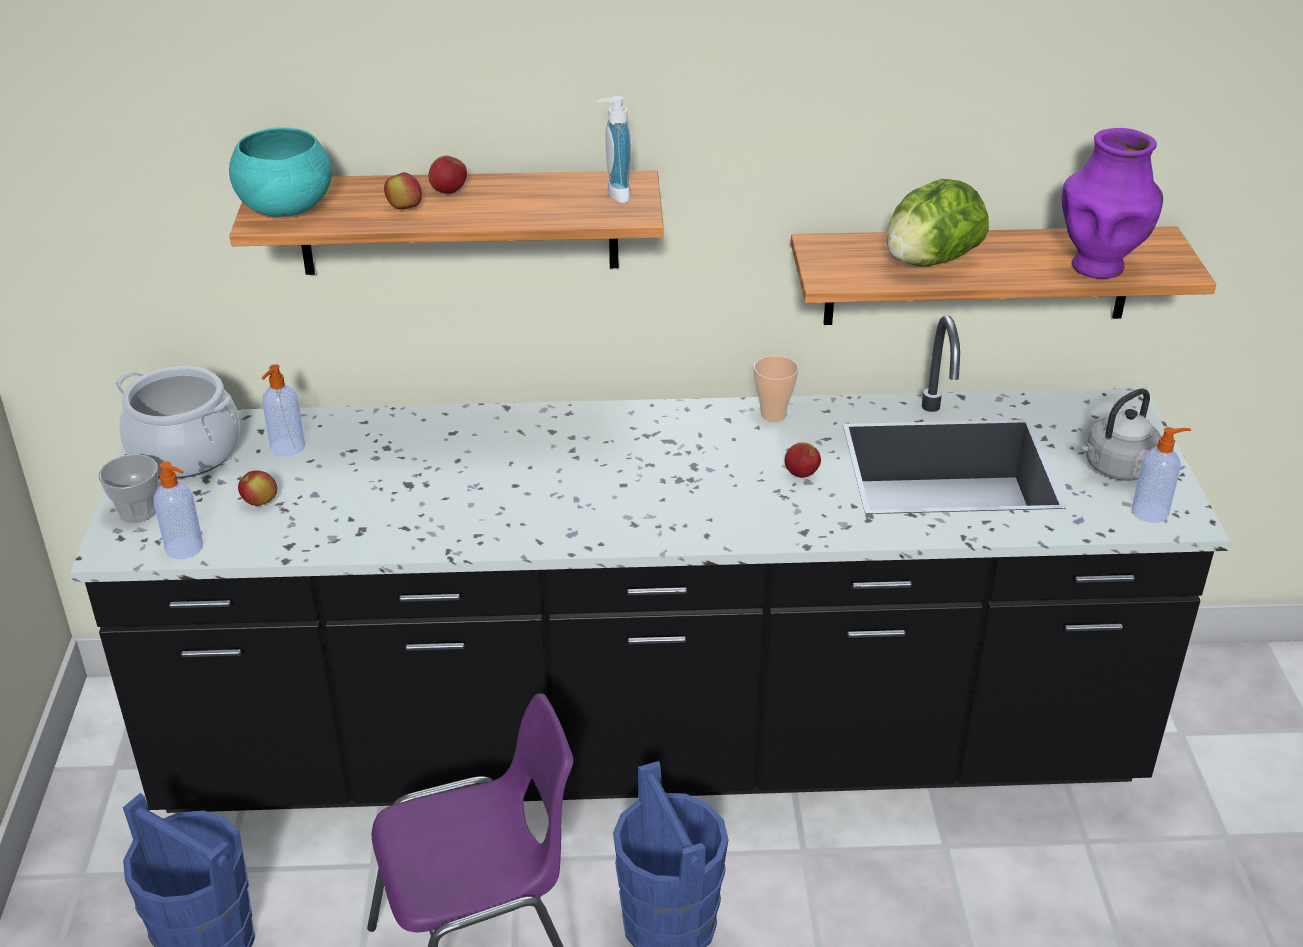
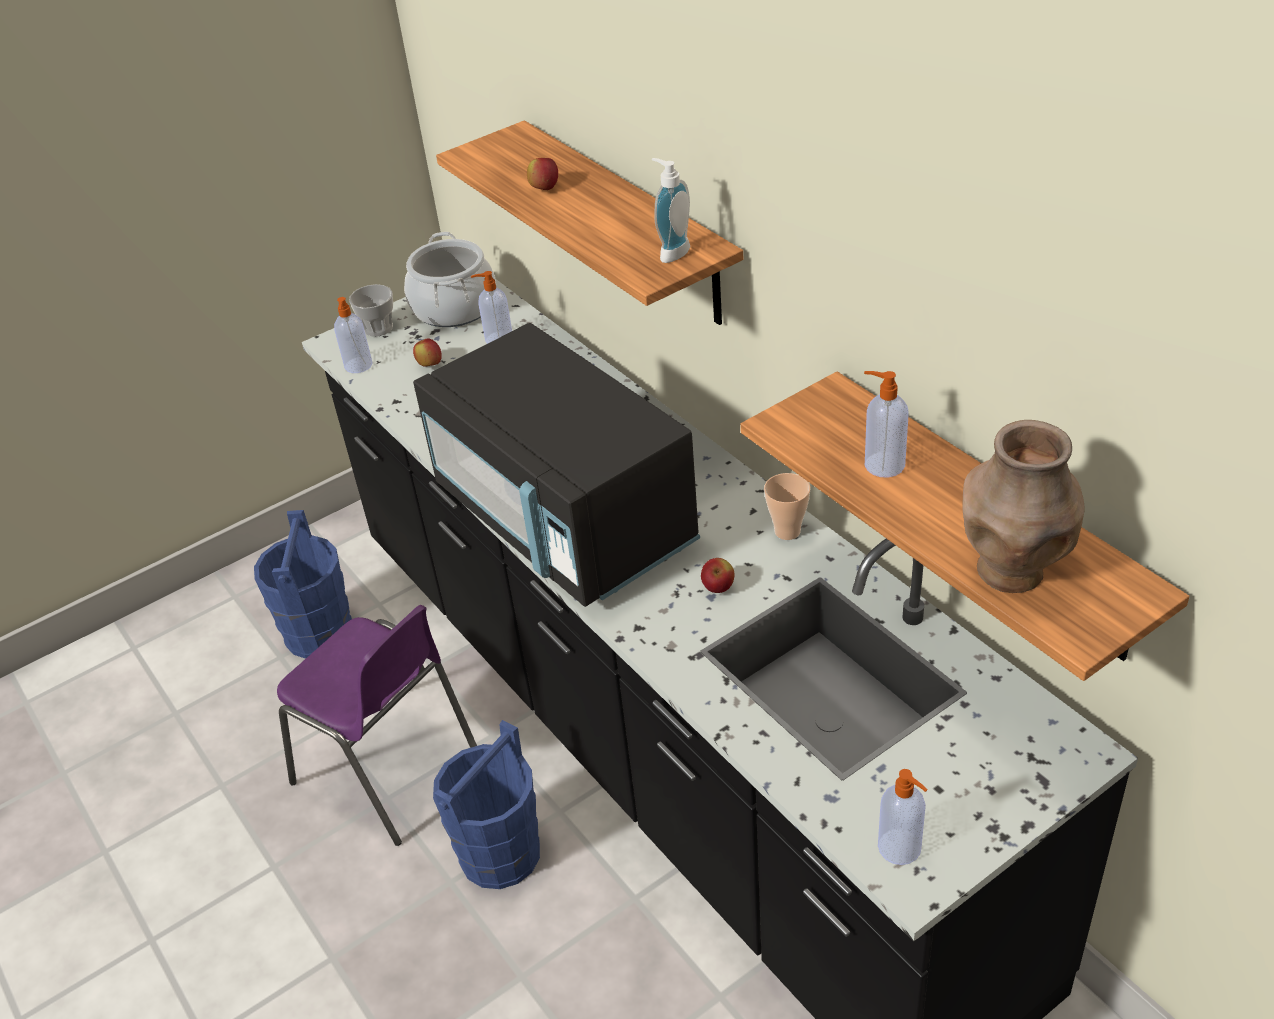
camera: 60 degrees right, 5 degrees up
(285, 209) = (492, 152): turquoise bowl -> none
(449, 191) = (591, 190): apple -> none
(618, 515) = (565, 520): none -> black microwave
(930, 261) = (882, 465): lettuce -> soap dispenser
(1099, 266) = (1012, 572): purple vase -> brown vase
(1116, 469) = (950, 791): grey kettle -> none

